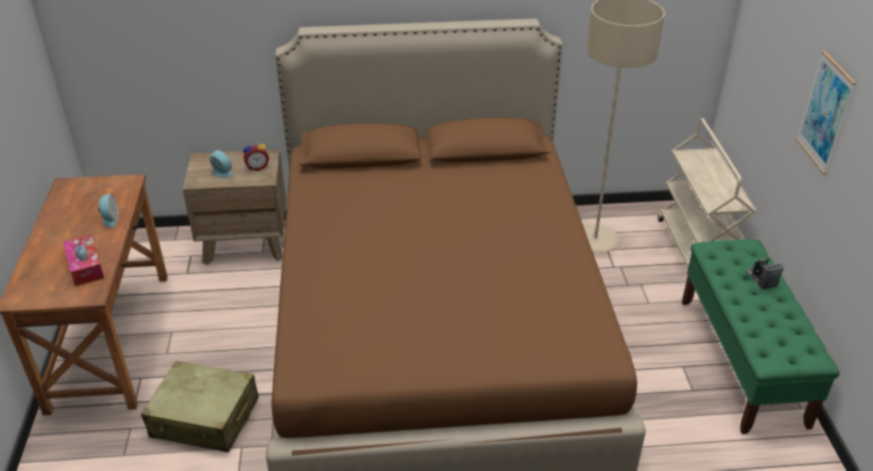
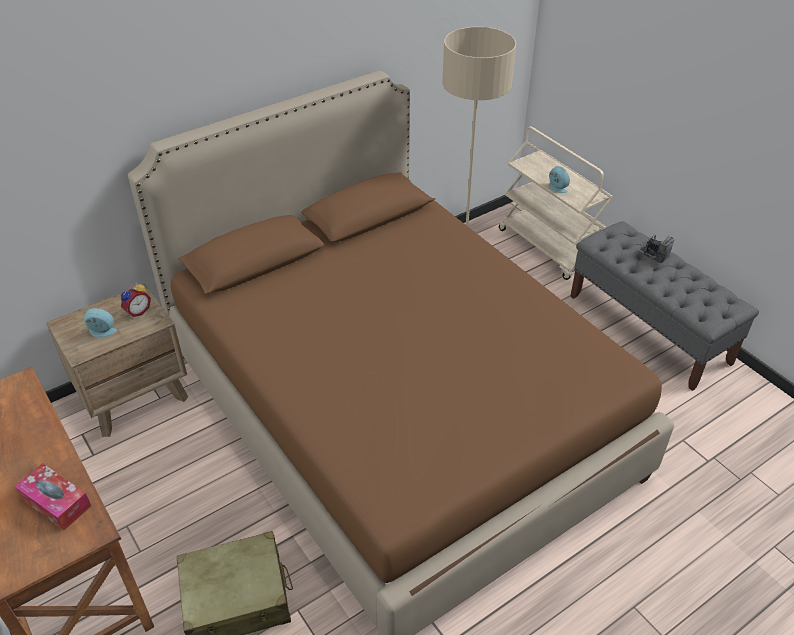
camera: 30 degrees left, 5 degrees up
(110, 219) = (36, 435): alarm clock -> alarm clock (556, 188)
(742, 361) = (649, 329): green bench -> grey bench
(825, 112) = (686, 95): picture -> none

